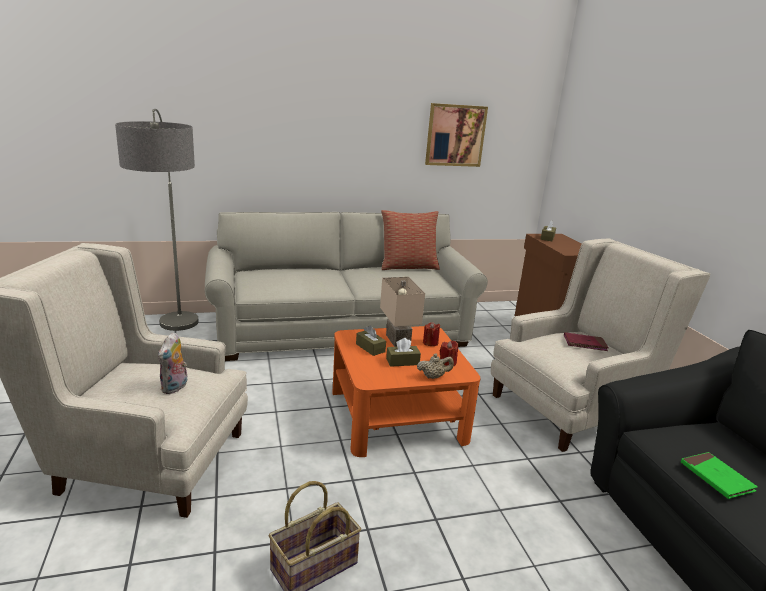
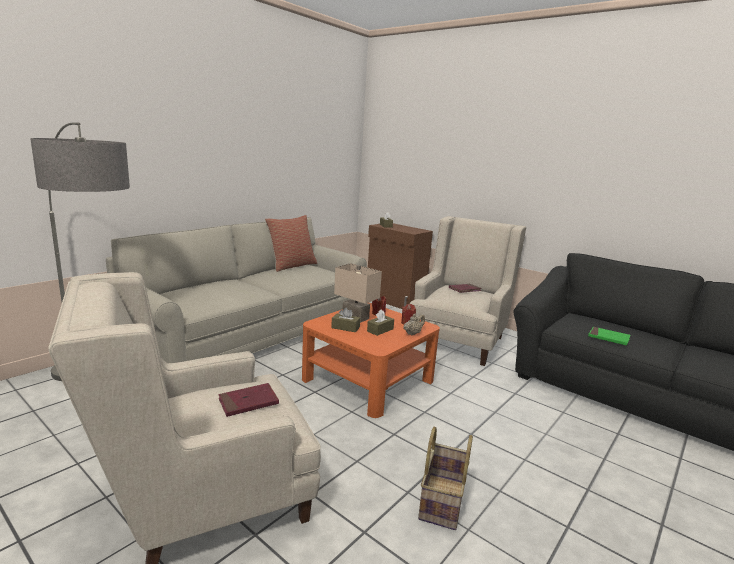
camera: 35 degrees left, 5 degrees down
(175, 388) = (248, 402): plush toy -> red book
(455, 135) = (302, 151): picture -> none

